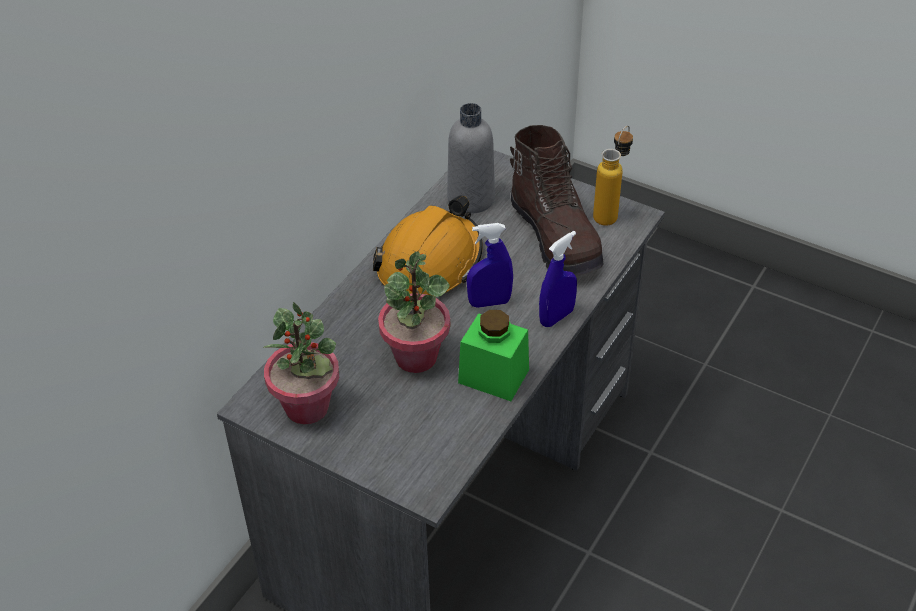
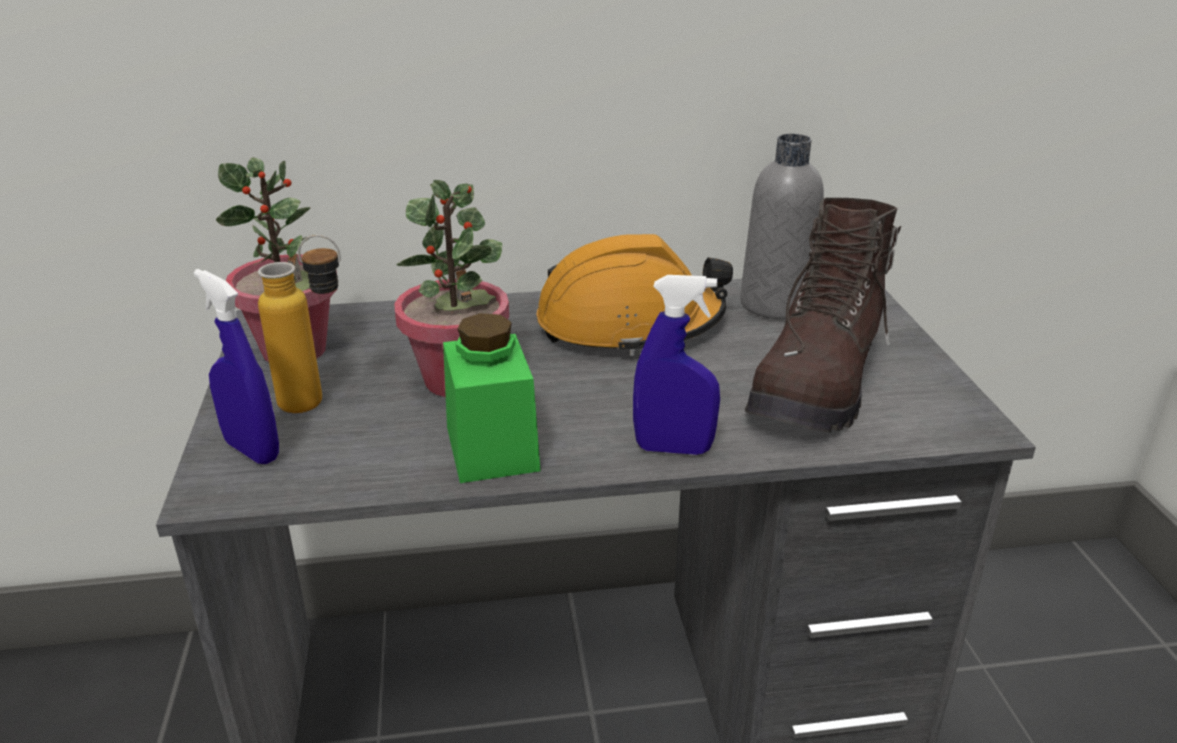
camera: 50 degrees right, 15 degrees down
(489, 302) = (623, 388): blue spray bottle -> blue spray bottle (252, 450)
(610, 213) = (940, 403): bottle -> bottle (319, 402)

